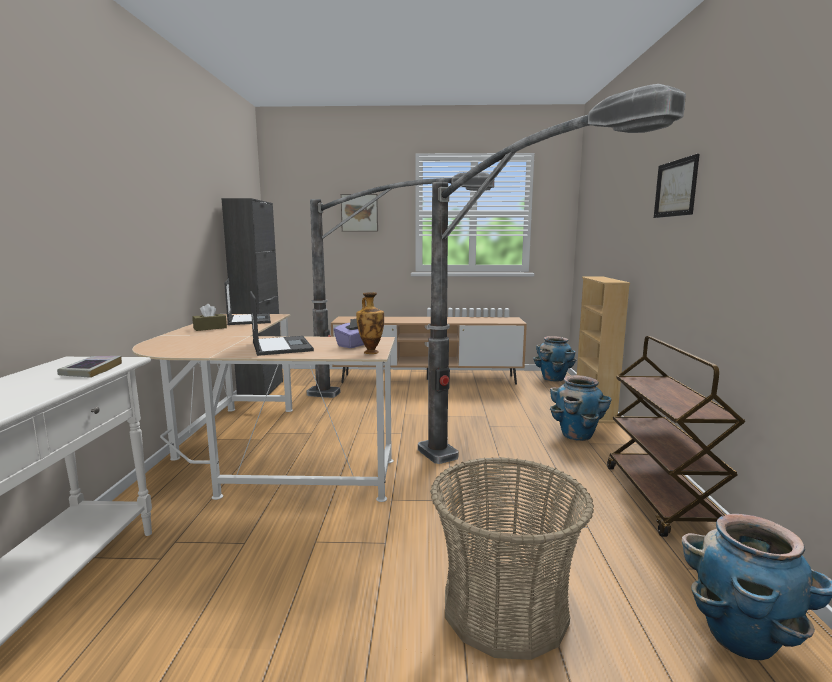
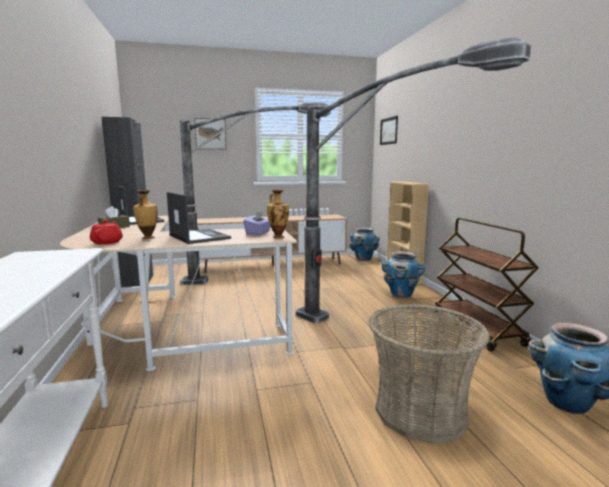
camera: 15 degrees left, 0 degrees up
(91, 370) = (63, 260): book -> none
(179, 348) = (107, 242): none -> red teapot
(225, 344) = (147, 238): none -> vase
(675, 188) = (467, 116): picture -> picture (388, 131)

